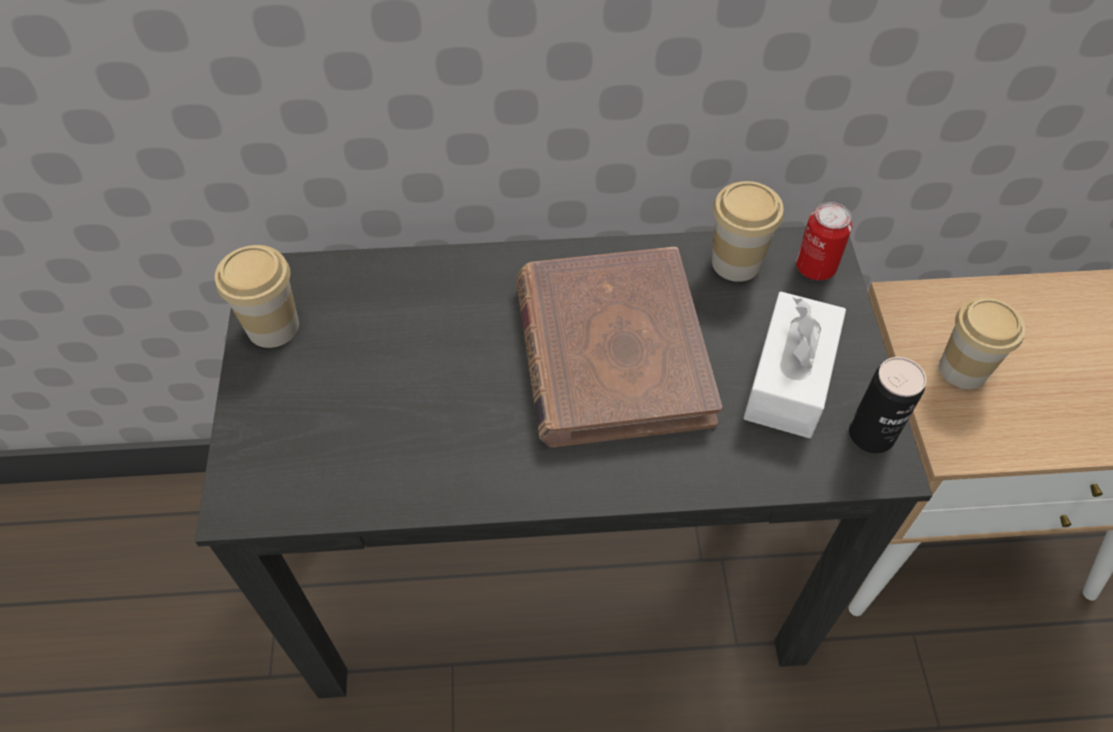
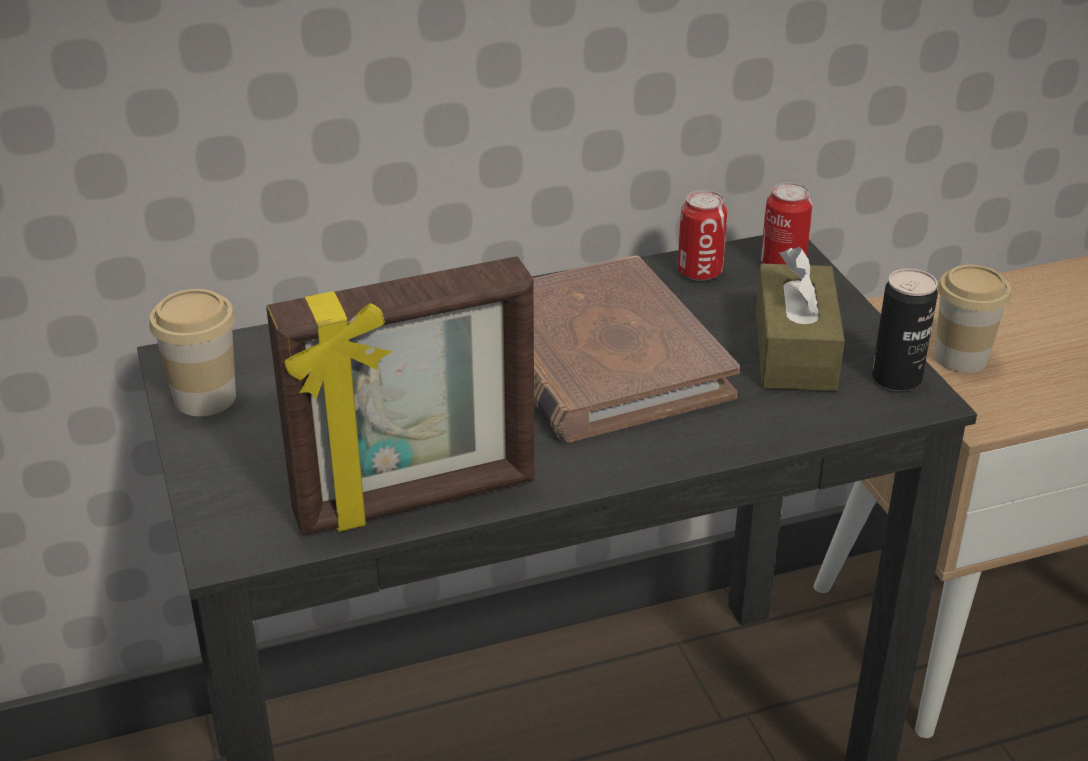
camera: 15 degrees left, 20 degrees down
(403, 486) = (416, 501): none -> picture frame
(736, 262) = (699, 272): cup -> can
(789, 379) = (795, 350): white tissue box -> brown tissue box

